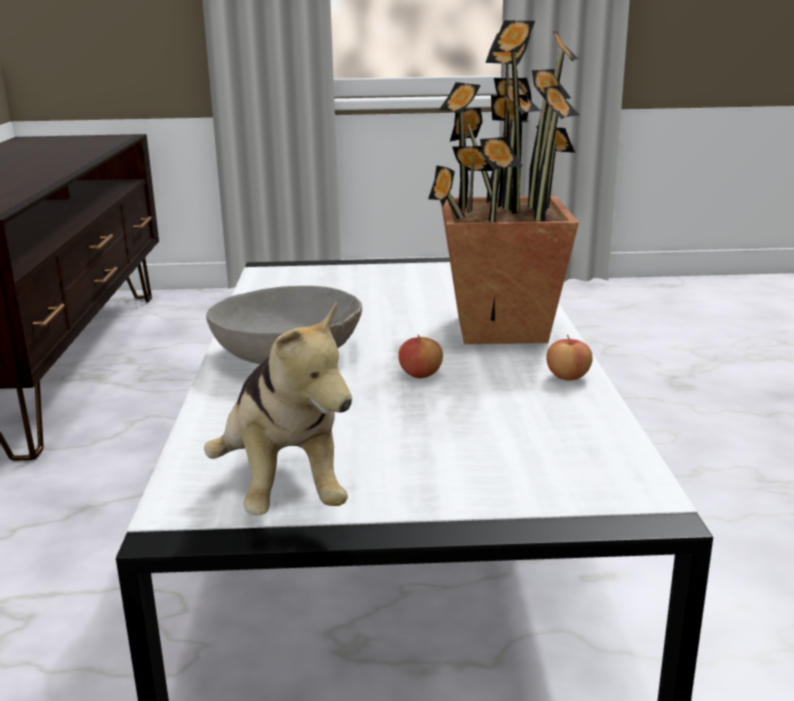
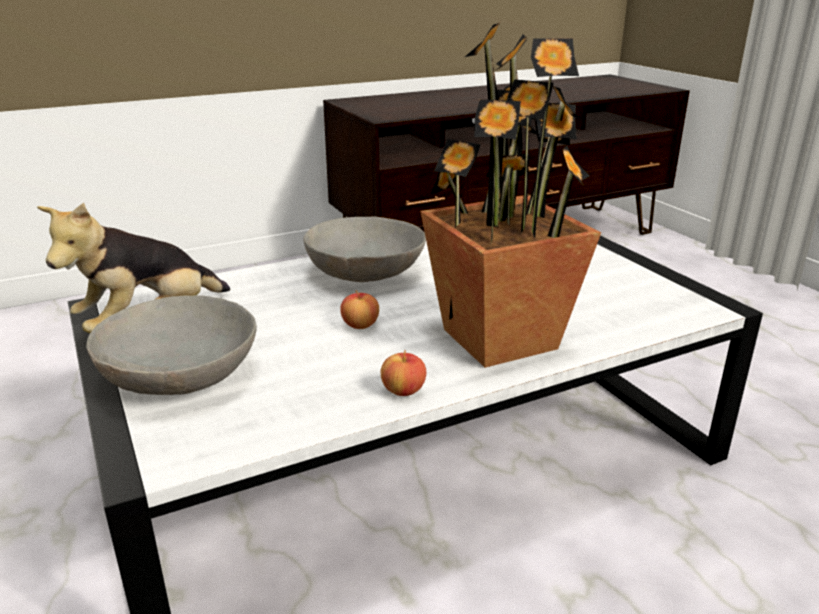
camera: 65 degrees right, 5 degrees up
(460, 476) = (181, 375): none -> grey bowl

